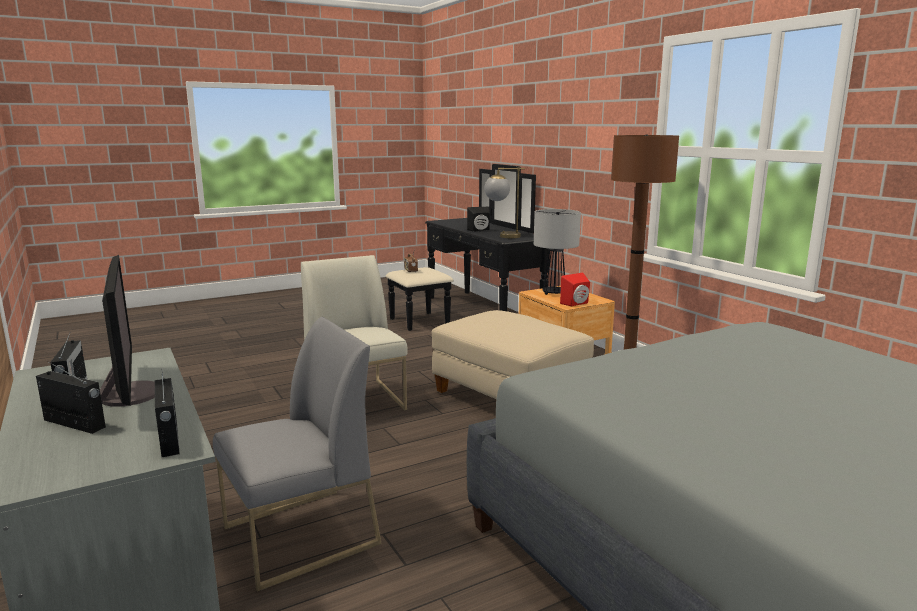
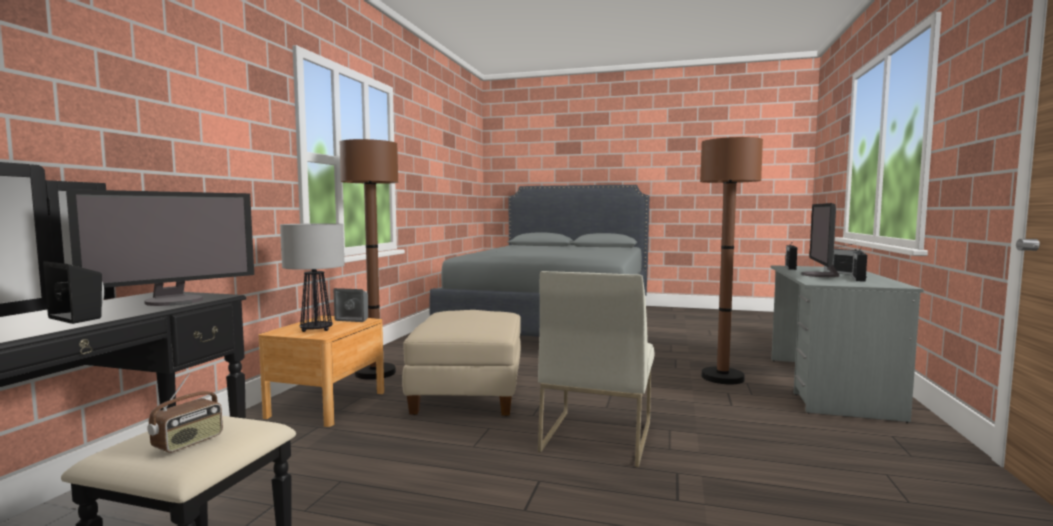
camera: 135 degrees left, 10 degrees down
(300, 536) = (722, 377): grey chair -> brown floor lamp
(502, 236) = (175, 301): table lamp -> monitor
(576, 304) = (354, 319): red speaker -> grey speaker

